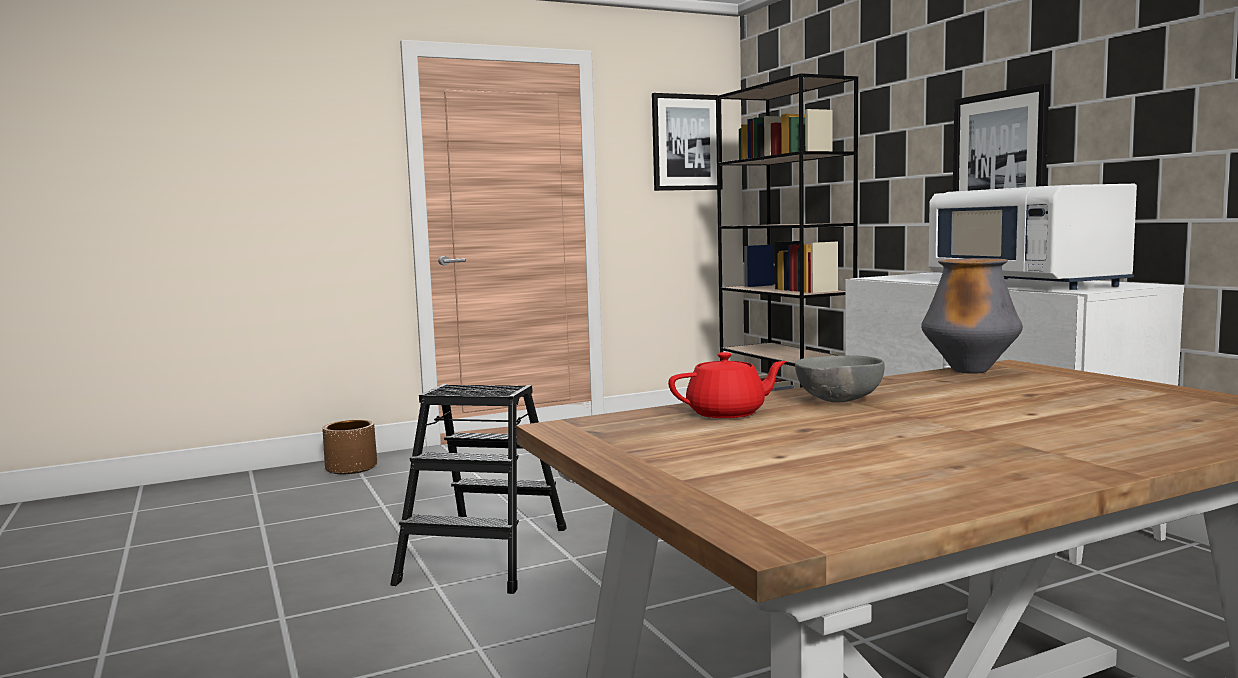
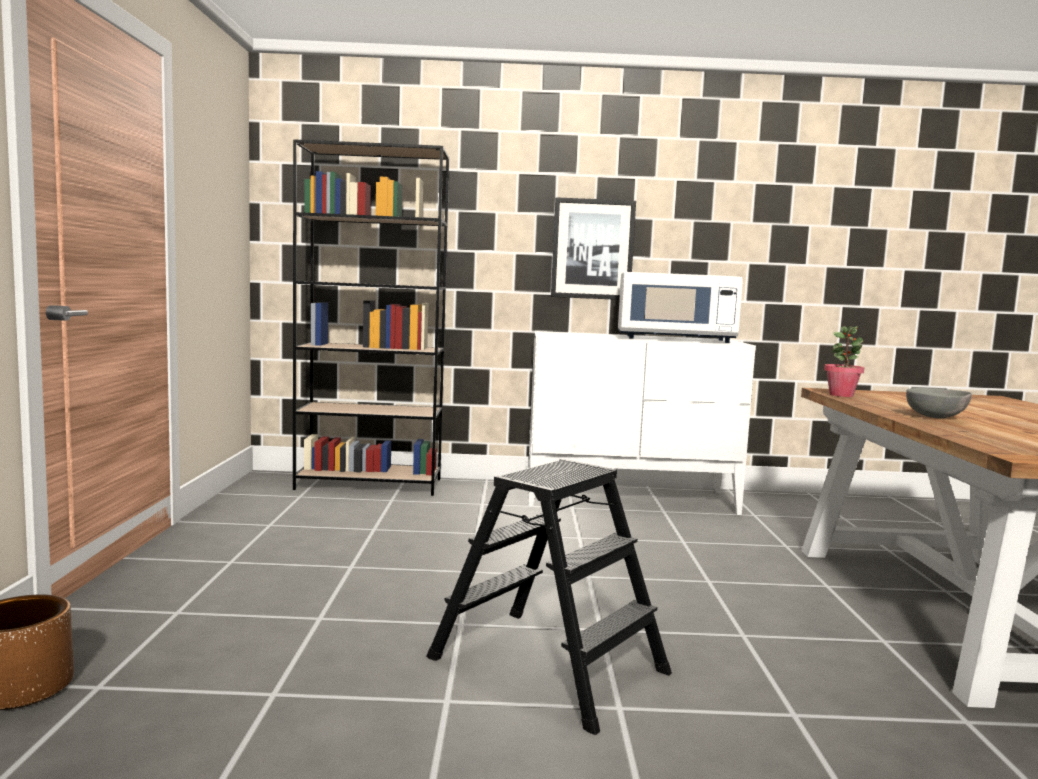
camera: 65 degrees left, 0 degrees up
(686, 142) = (225, 181): picture -> none
(727, 413) = (973, 432): red teapot -> none
(970, 371) = (841, 395): vase -> potted plant

